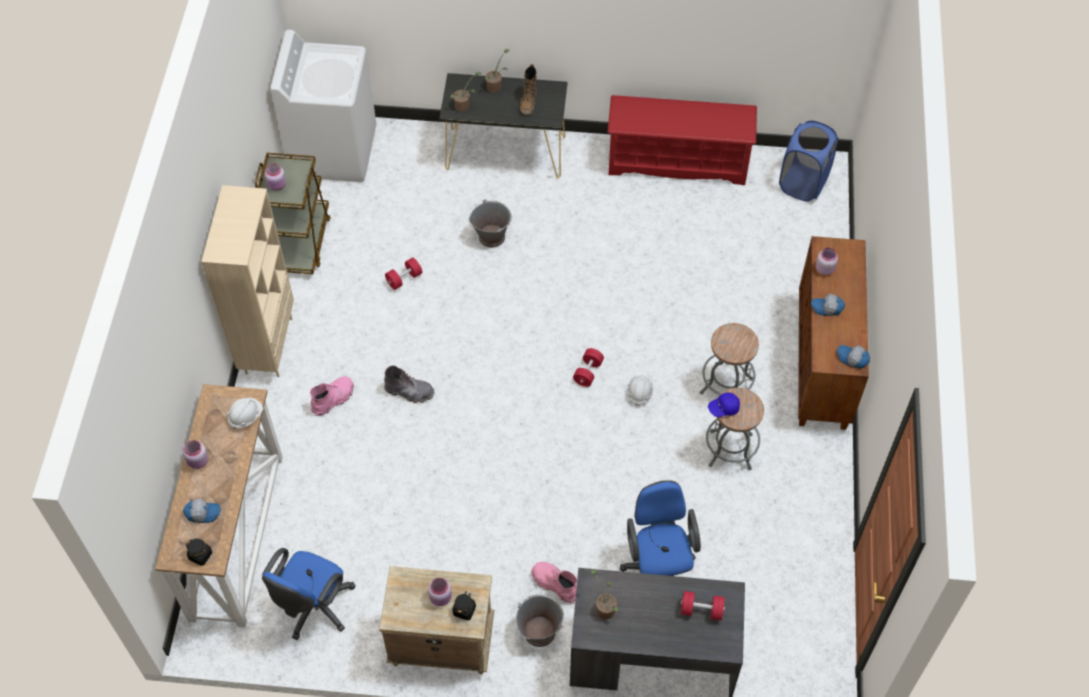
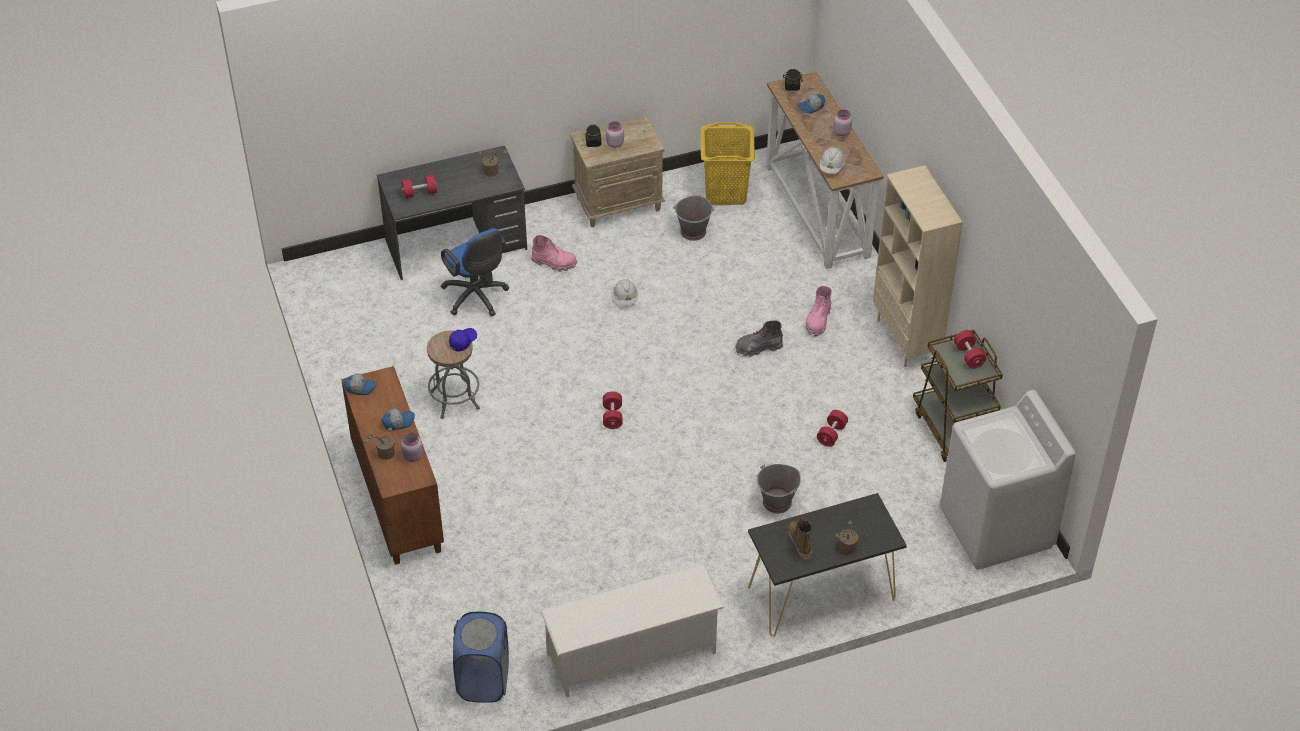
camera: 155 degrees right, 10 degrees down
(277, 185) = (968, 356): pink jar -> red dumbbell
(313, 608) = (726, 191): blue office chair -> yellow laundry basket
(464, 105) = (862, 516): potted plant -> potted plant (384, 454)
(539, 631) = (549, 232): grey bucket -> grey bucket (693, 232)
(639, 393) = (557, 416): white hard hat -> white hard hat (625, 298)
(678, 162) = (632, 654): red shoe rack -> white shoe rack
(726, 386) = (480, 449): grey stool -> none

